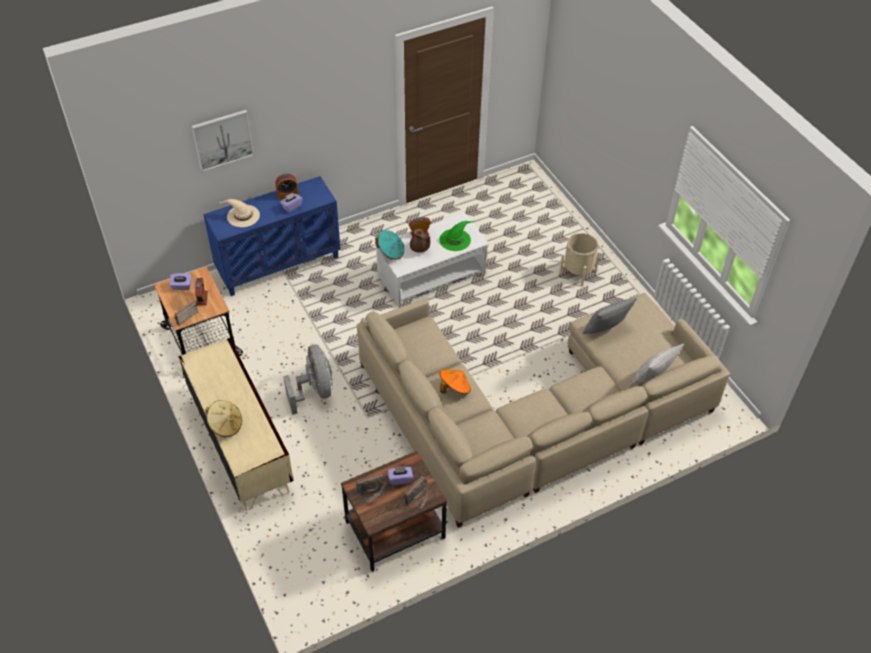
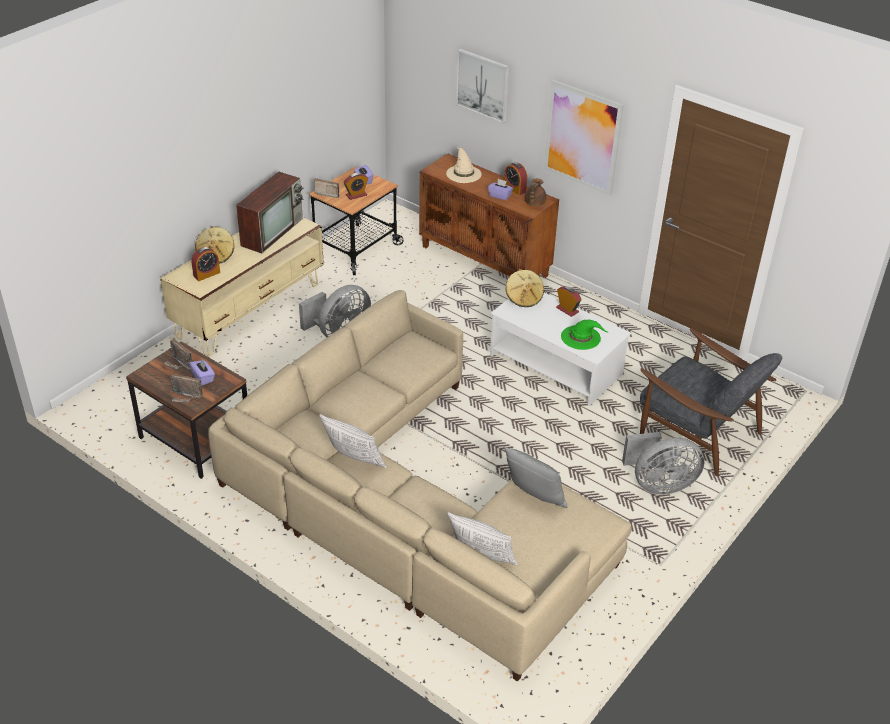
camera: 65 degrees right, 10 degrees down
(215, 374) = (272, 231): none -> television
(251, 439) = (206, 274): none -> alarm clock
(279, 264) = (485, 261): blue cabinet -> brown cabinet
(327, 119) = (582, 137): none -> picture
(391, 252) = (524, 298): turquoise hat -> beige hat
(420, 248) = (546, 316): brown teapot -> brown teapot (534, 203)
(454, 388) = (361, 396): orange hat -> none
(526, 416) = (354, 462): none -> pillow
(538, 232) = (697, 432): none -> grey armchair
(577, 272) = (659, 484): beige planter -> grey fan

